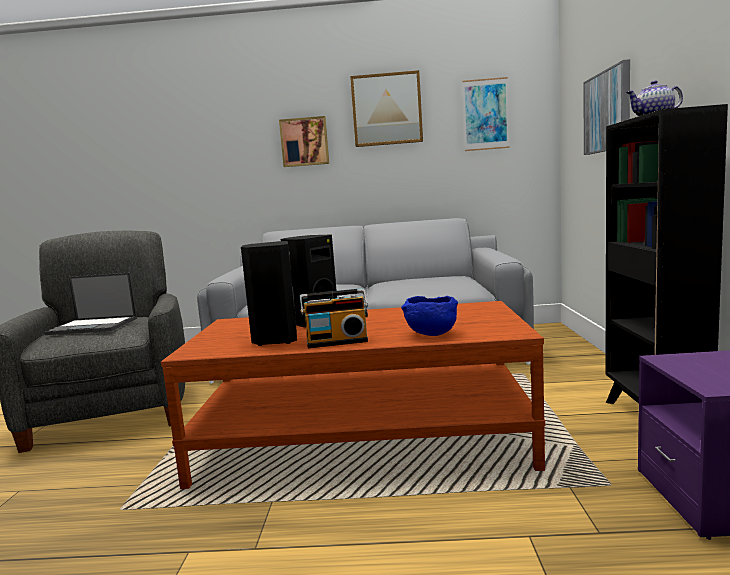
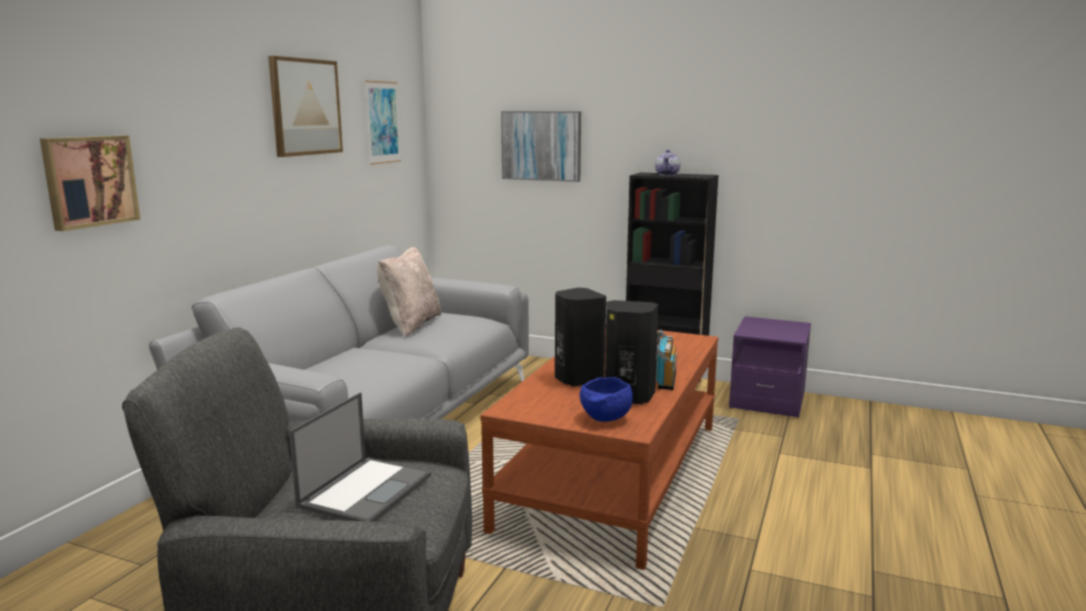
camera: 70 degrees left, 5 degrees up
(304, 142) = (219, 147): picture -> picture (89, 181)
(415, 279) = (410, 325): none -> beige pillow
(430, 334) = (678, 355): blue bowl -> blue bowl (605, 419)

